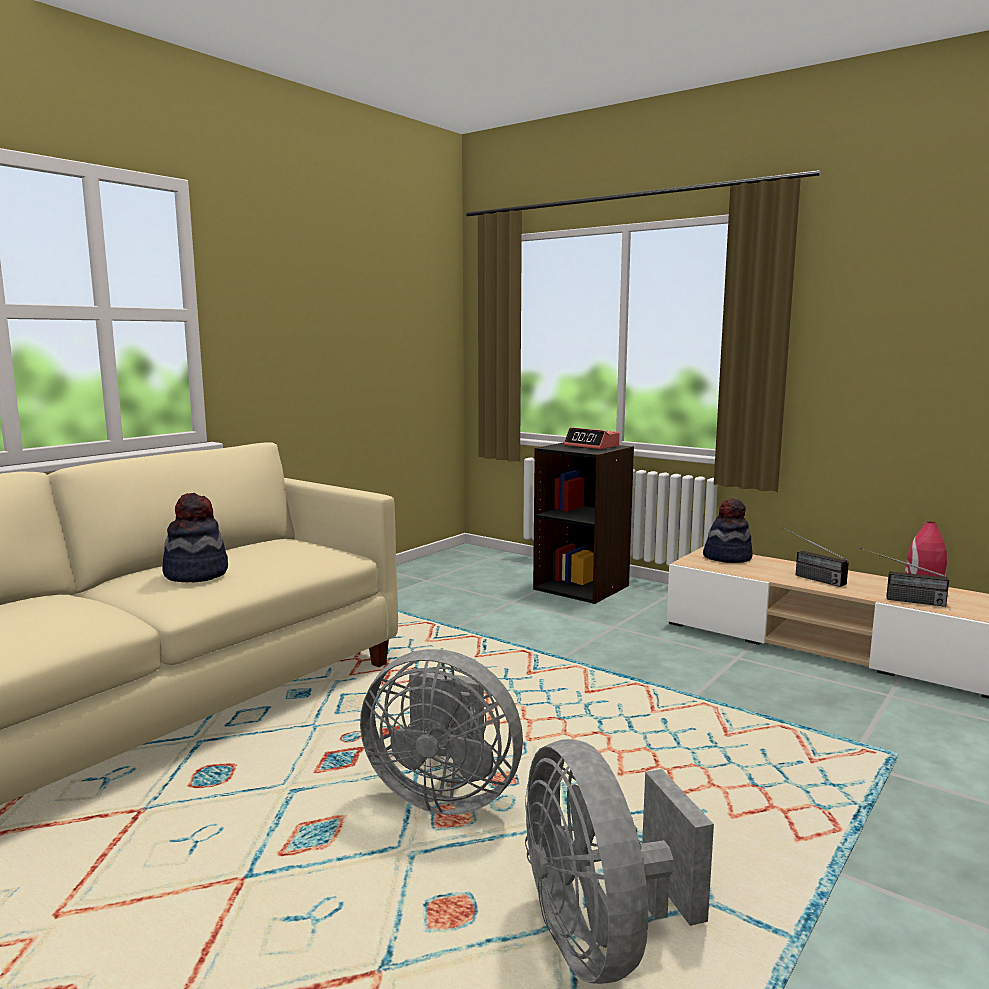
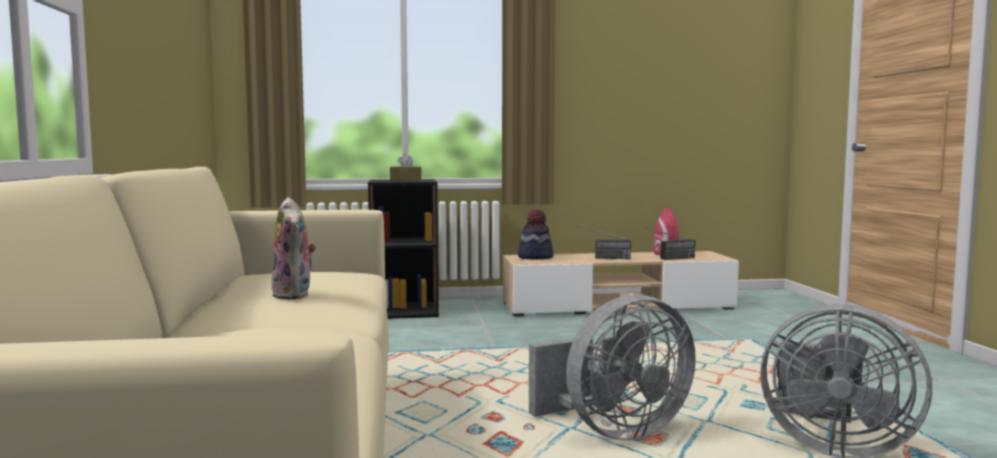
camera: 45 degrees left, 5 degrees down
(196, 574) = (295, 295): hat -> plush toy
(592, 446) = (405, 180): alarm clock -> brown tissue box

